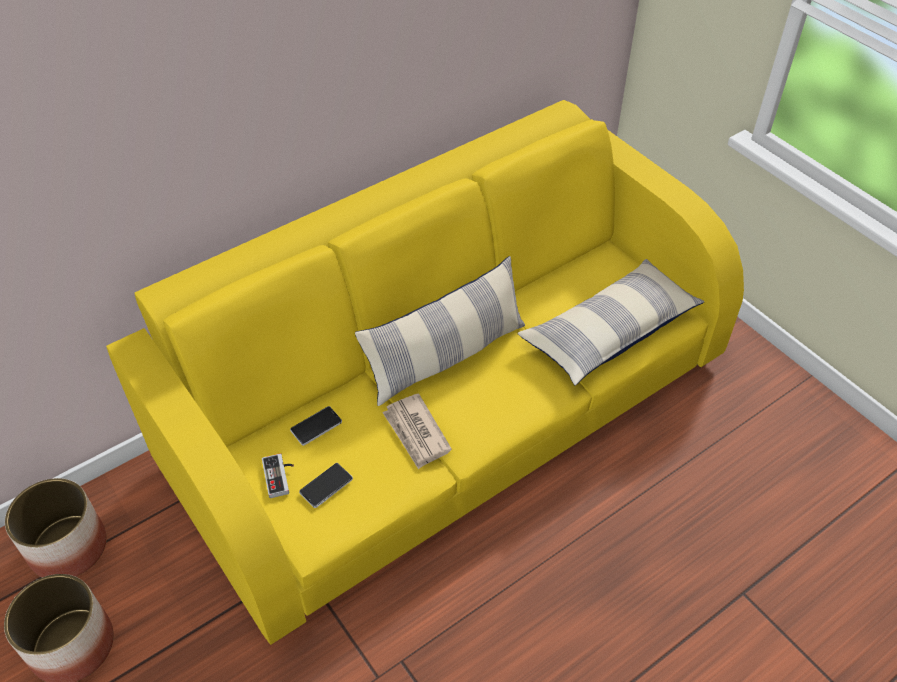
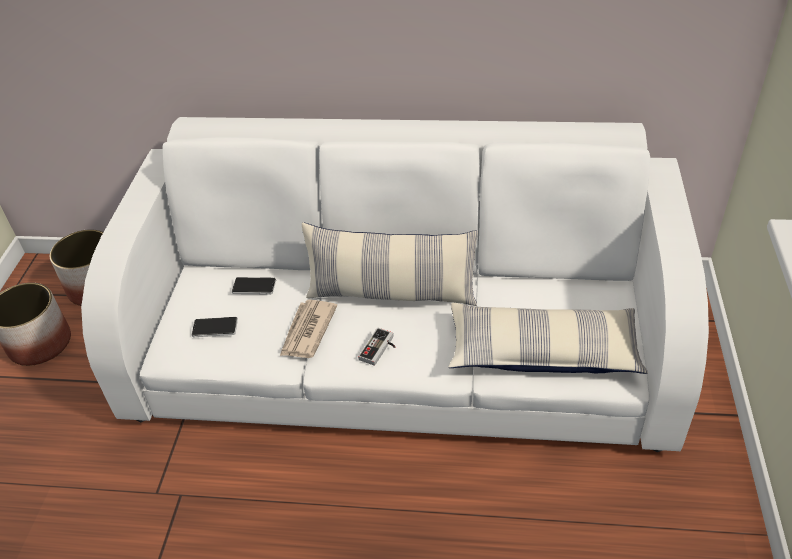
camera: 45 degrees right, 5 degrees down
(280, 476) = (198, 304): game controller -> game controller (380, 349)
(449, 407) = (402, 349): yellow sofa -> white sofa

